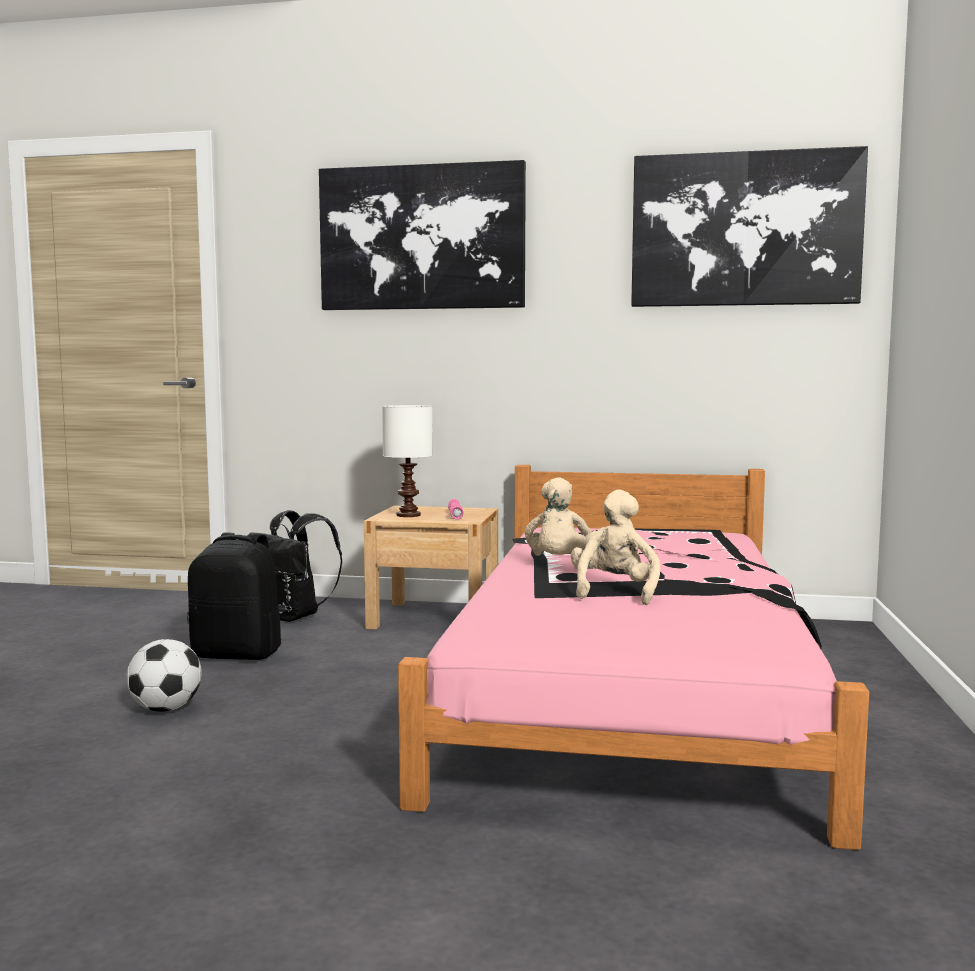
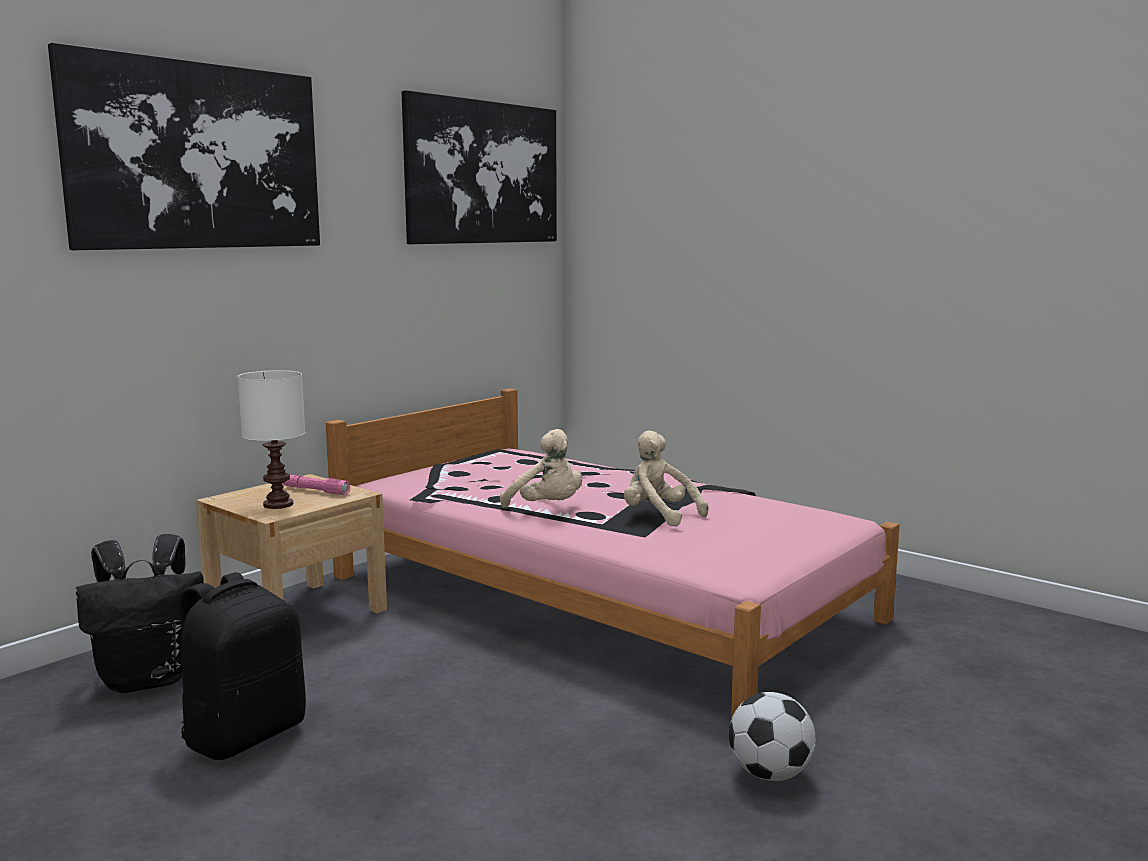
camera: 60 degrees left, 5 degrees up
(166, 709) = (380, 805): football -> football (770, 774)

